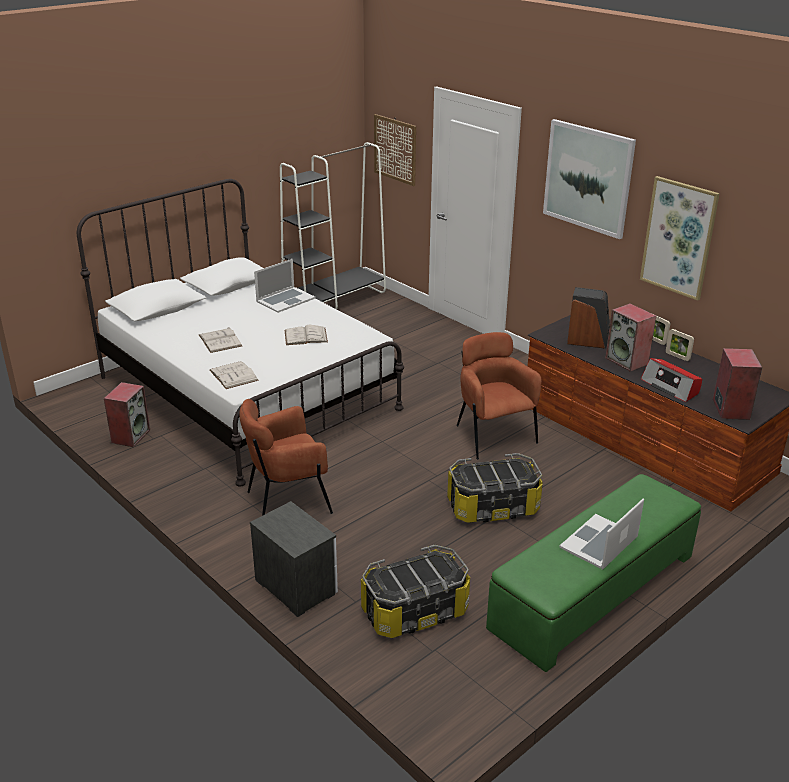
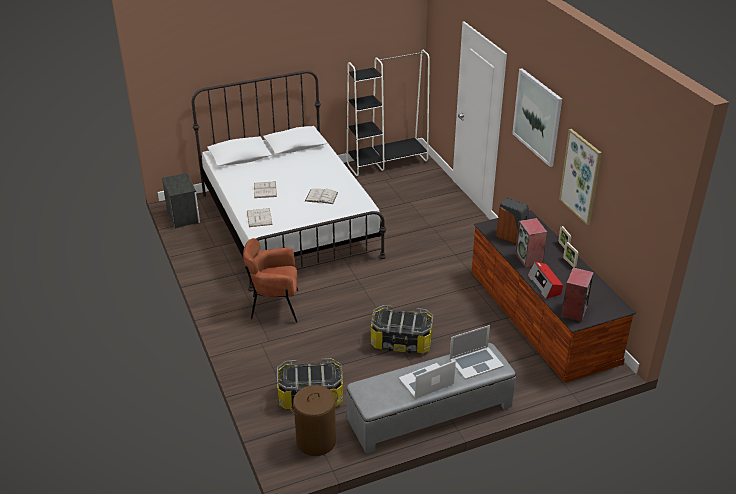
camera: 20 degrees right, 5 degrees up
(130, 436) = (202, 242): speaker -> none
(285, 300) = (325, 165): laptop -> laptop (476, 362)
(295, 586) = (249, 363): nightstand -> nightstand (183, 216)
(395, 148) = (440, 58): picture -> none
(463, 674) = (316, 441): none -> brown laundry basket
(492, 435) = (434, 291): brown armchair -> none
(593, 592) = (429, 413): green bench -> grey bench

